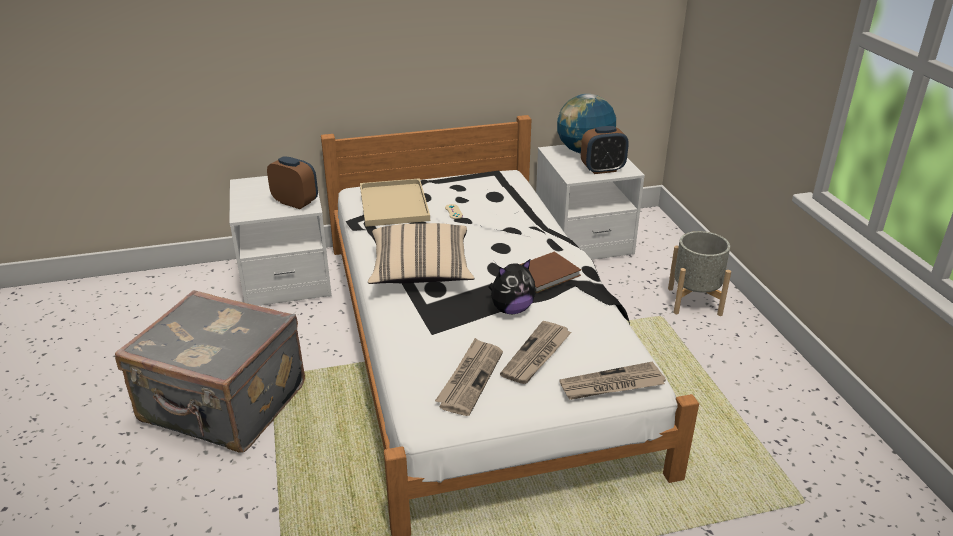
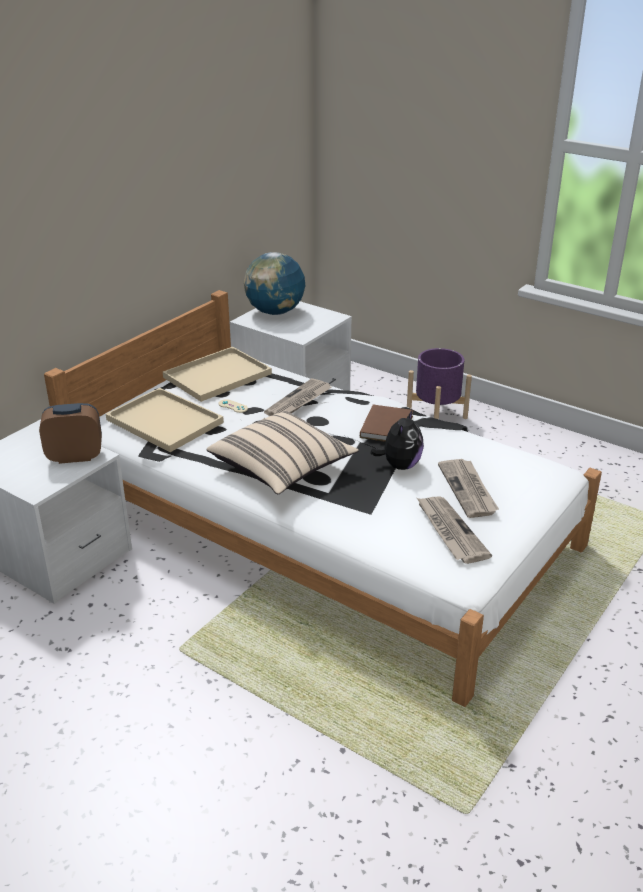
camera: 40 degrees left, 0 degrees up
(223, 406) = (166, 701): grey suitcase -> none
(479, 185) = (218, 374): none -> beige tray
(602, 169) = (313, 322): alarm clock -> none
(611, 385) = (545, 485): newspaper -> newspaper (299, 401)
(695, 301) = (437, 415): grey planter -> purple planter

